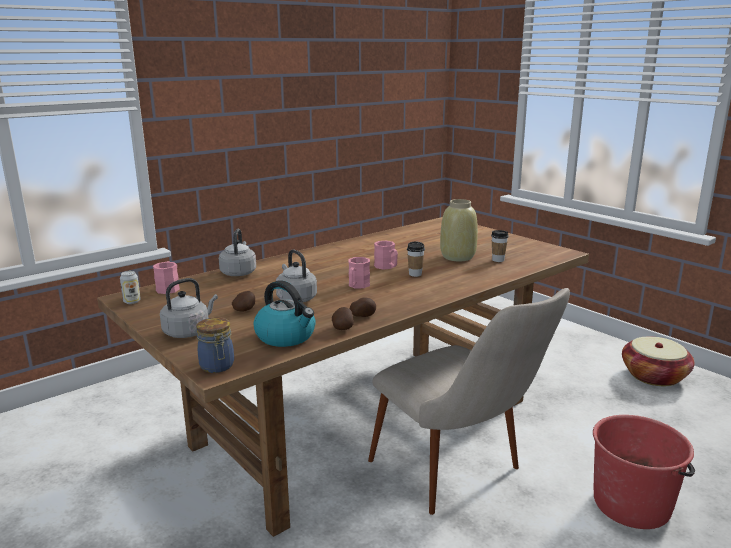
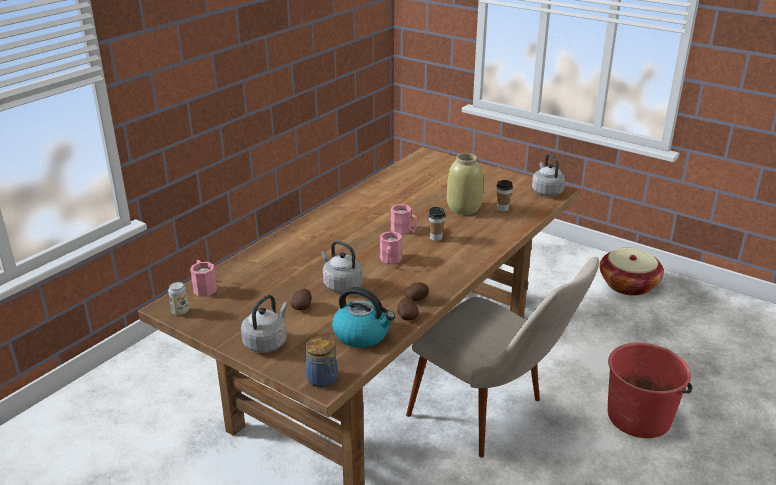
camera: 15 degrees left, 10 degrees up
(239, 272) = (262, 256): grey kettle -> grey kettle (546, 191)

